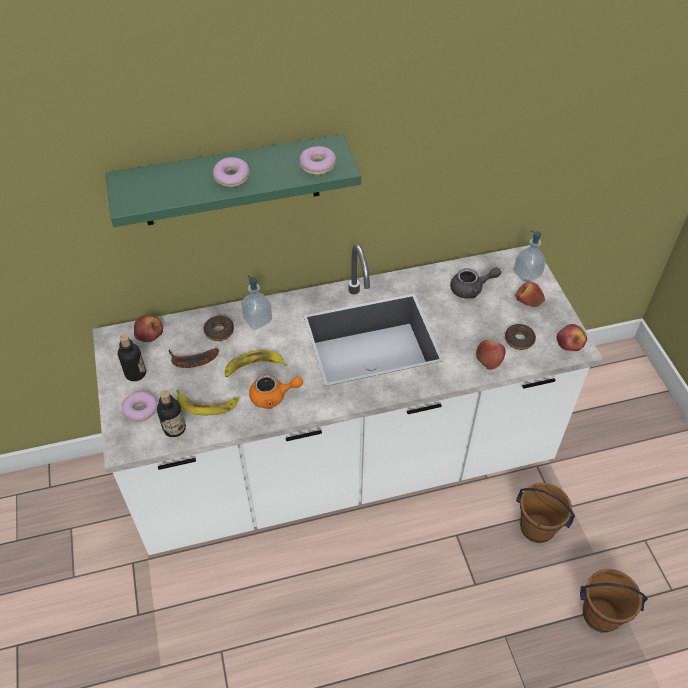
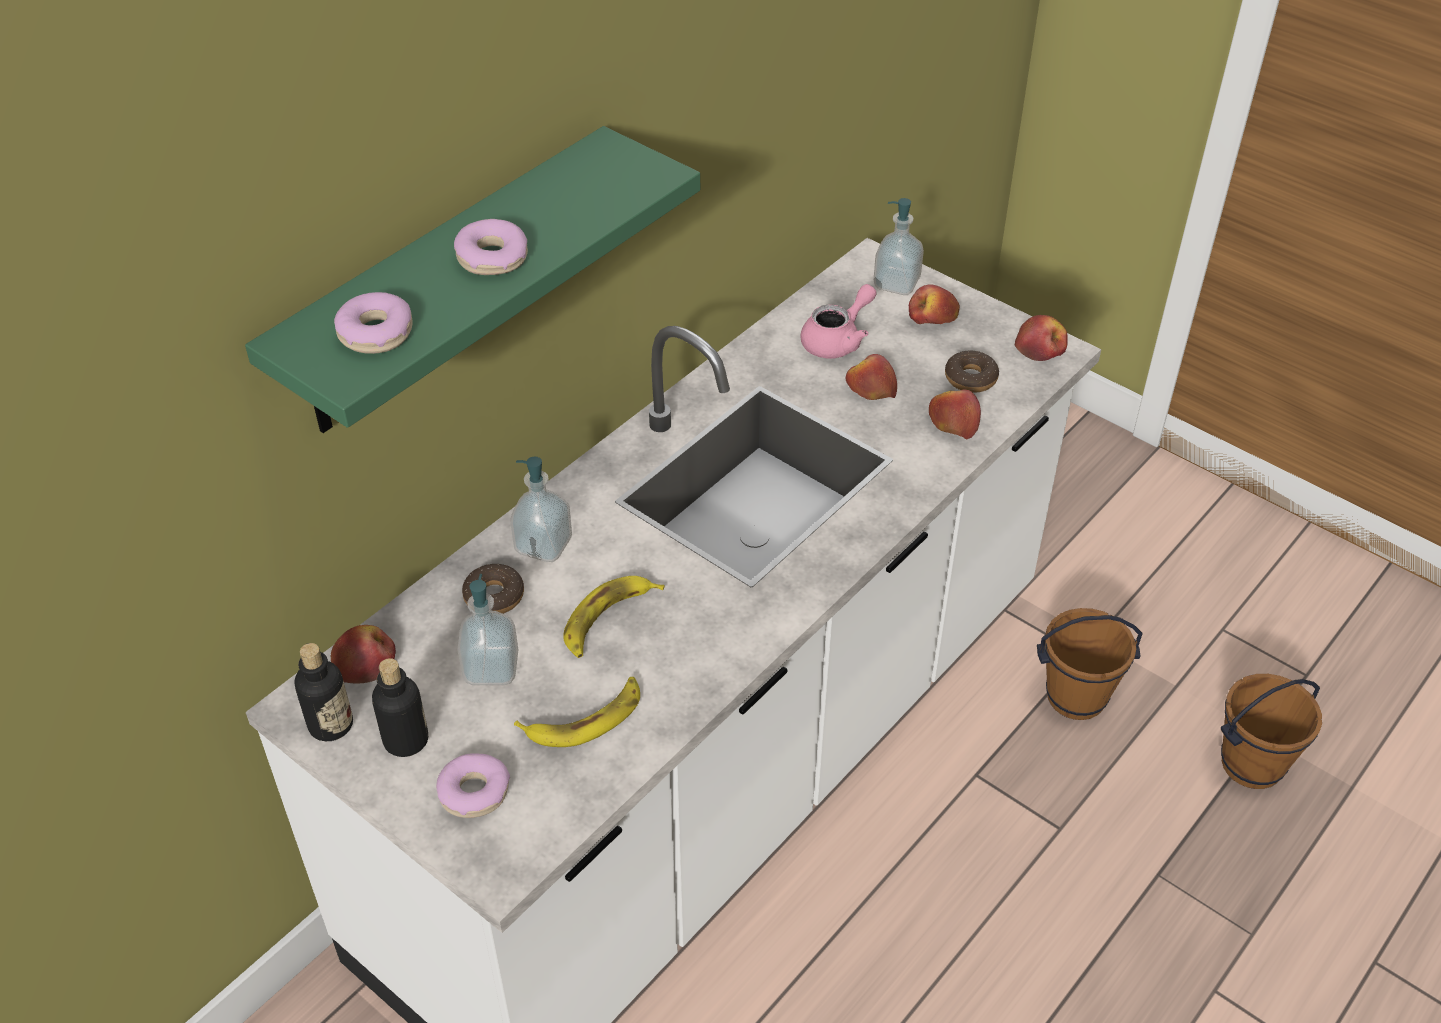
camera: 35 degrees left, 5 degrees down
(174, 428) = (564, 787): bottle -> bottle (331, 725)
(191, 362) = (491, 668): banana -> soap dispenser
(273, 397) = (685, 647): orange teapot -> none
(317, 165) = (616, 184): donut -> donut (376, 333)
(464, 321) = (870, 389): none -> apple
(471, 289) = (838, 340): grey teapot -> pink teapot

